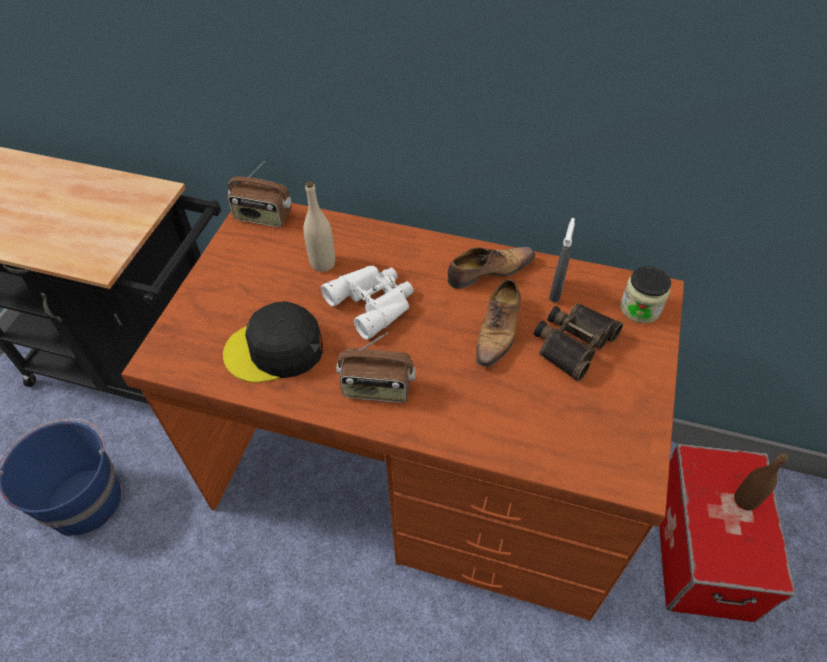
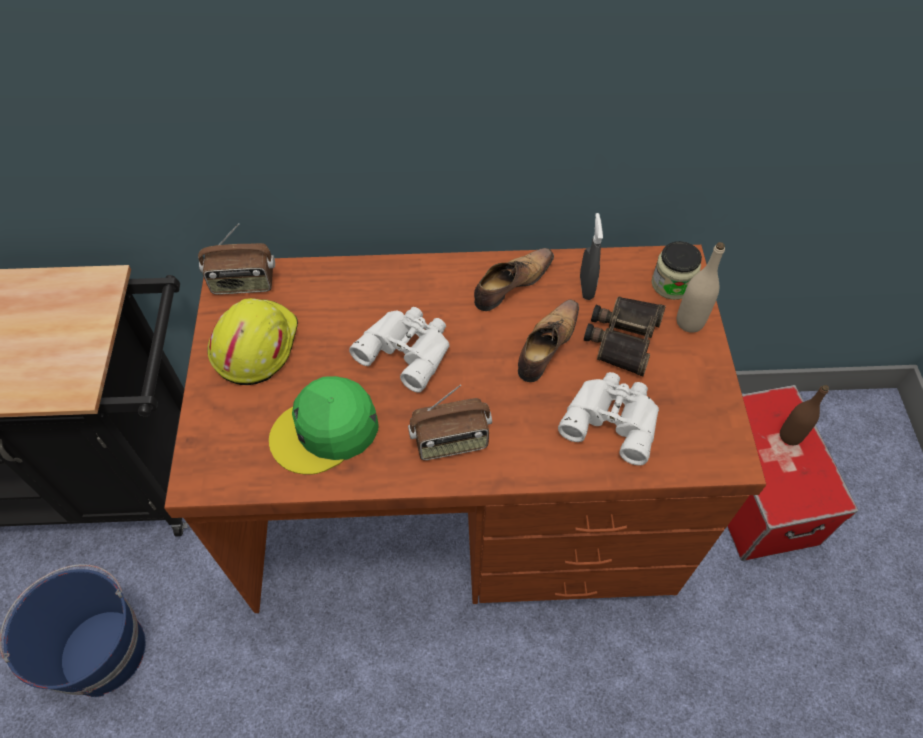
camera: 20 degrees left, 5 degrees up
(249, 266) = (254, 345): none -> yellow hard hat
(275, 350) = (326, 431): black cap -> green cap
(322, 263) = (334, 320): beige bottle -> beige bottle (689, 322)
(498, 331) = (546, 346): shoe -> shoe turned 150 degrees counterclockwise
(533, 410) = (612, 418): none -> white binoculars

